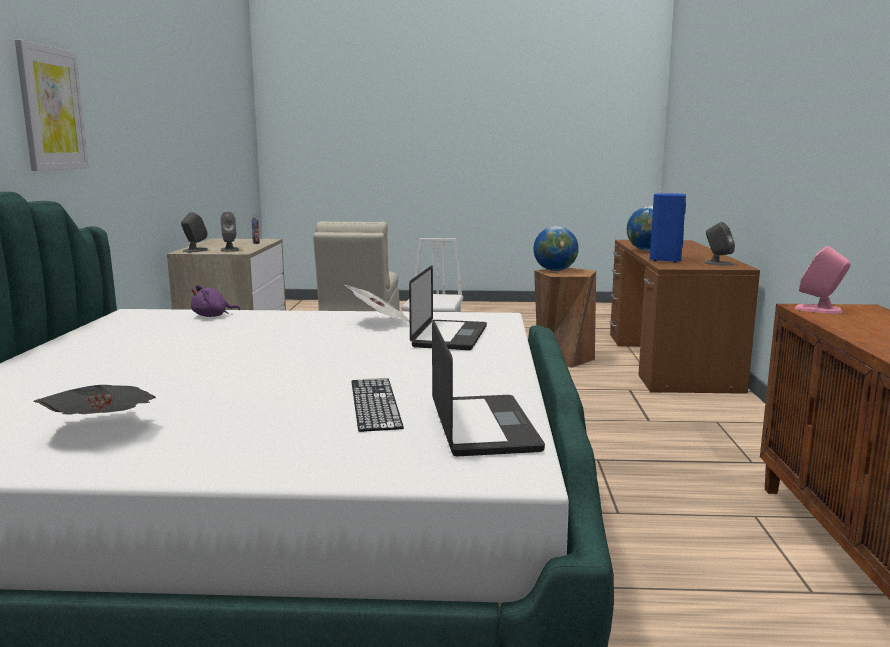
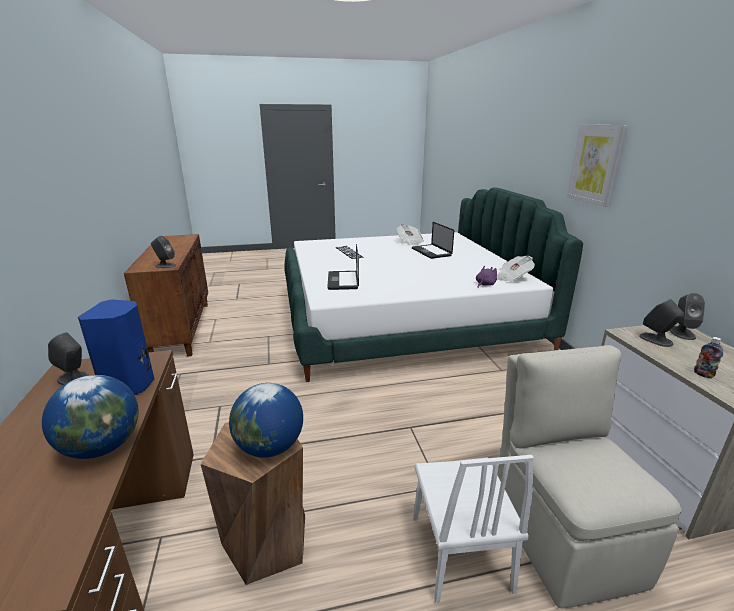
camera: 165 degrees right, 10 degrees up
(381, 323) = (387, 288): newspaper -> newspaper (512, 278)
(483, 427) = (314, 249): laptop -> laptop (431, 252)
(819, 309) = (165, 265): pink speaker -> grey speaker

